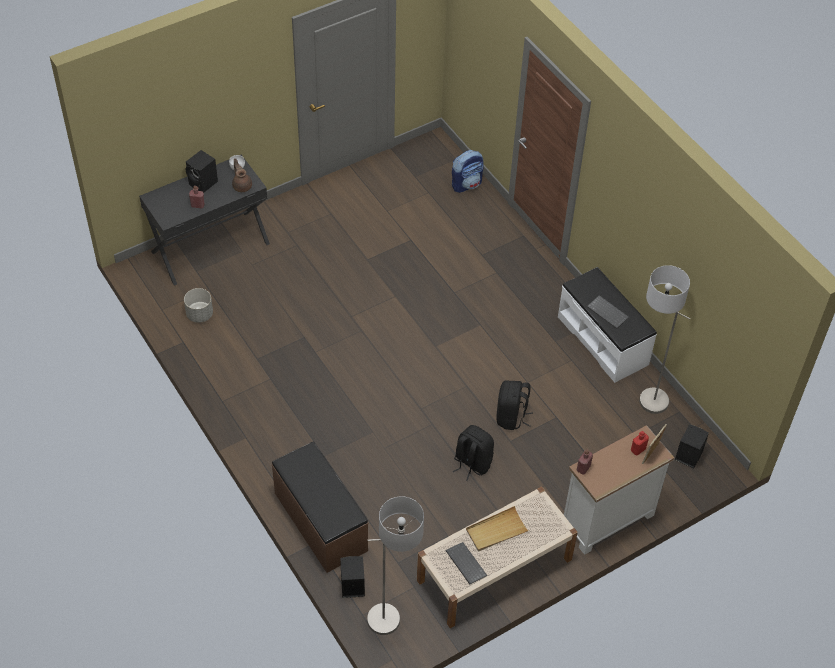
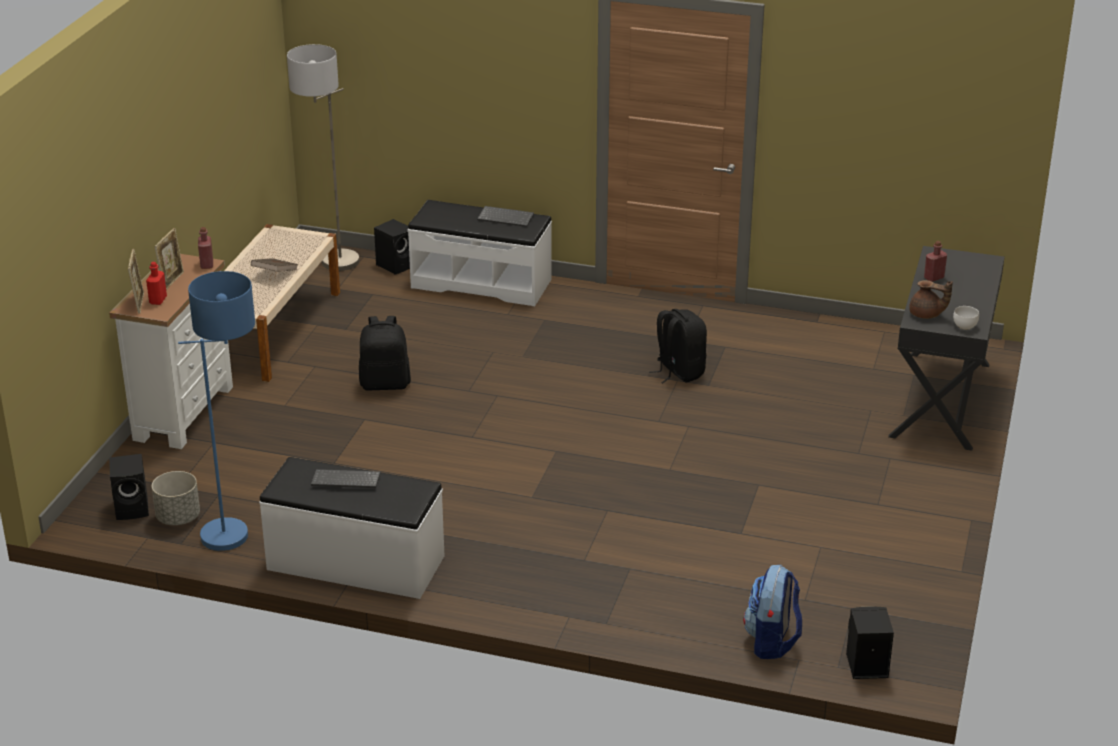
camera: 140 degrees right, 20 degrees down
(199, 314) = (842, 347): grey planter -> grey planter (178, 517)
(203, 183) = (967, 296): black speaker -> black speaker (865, 665)
(320, 522) = (481, 283): brown bench -> white bench
(465, 563) = (281, 245): keyboard -> keyboard (506, 217)
(496, 531) = (275, 274): beige tray -> brown book
(511, 417) = (386, 437): black backpack -> black backpack (678, 372)
(616, 464) = (172, 281): none -> picture frame
(646, 397) = (239, 535): grey floor lamp -> blue floor lamp

